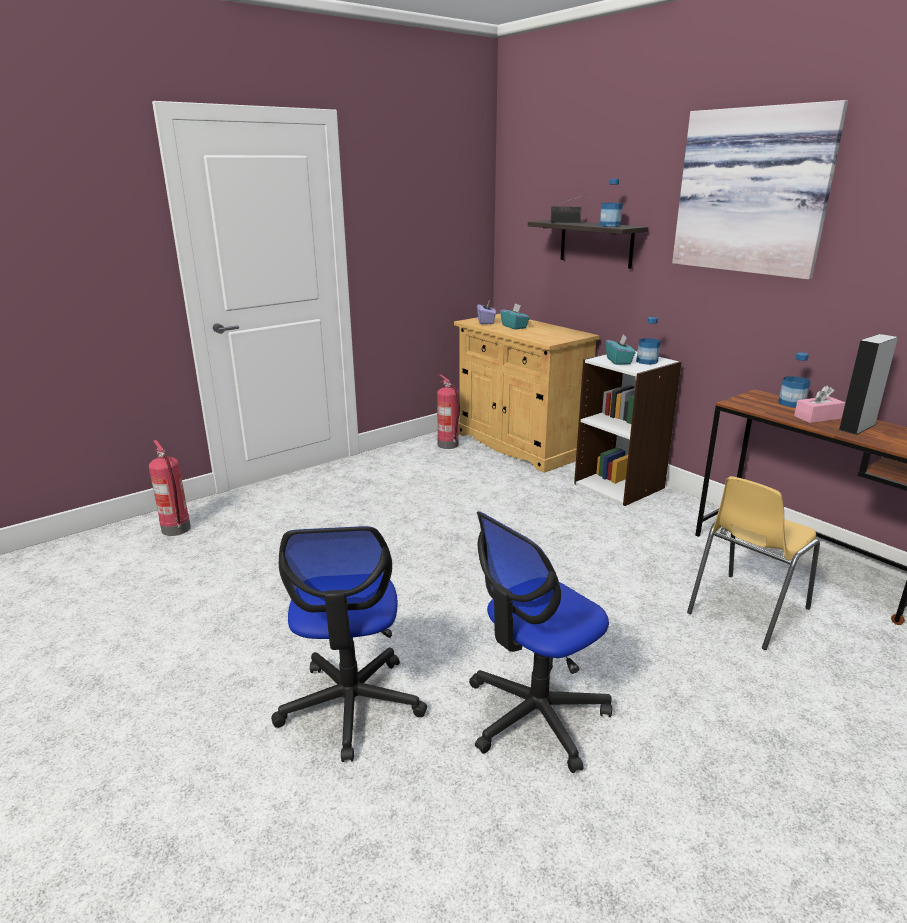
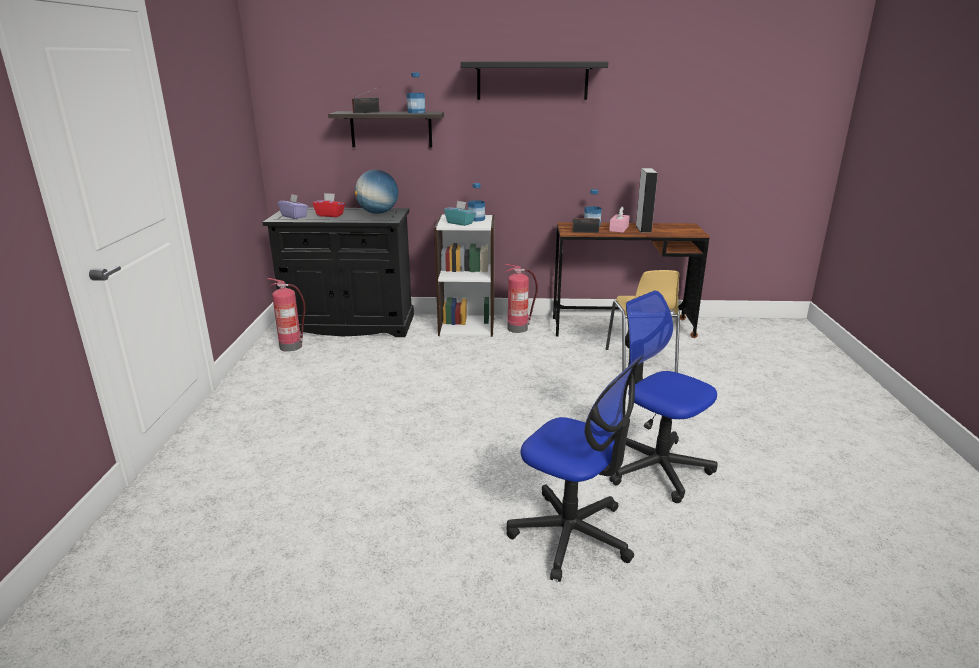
camera: 50 degrees left, 0 degrees up
(177, 529) = (154, 537): fire extinguisher -> fire extinguisher (518, 328)
(514, 327) = (330, 215): turquoise tissue box -> red tissue box
(519, 444) = (349, 325): beige cabinet -> black cabinet
(535, 715) = (657, 467): office chair -> office chair turned 135 degrees clockwise
(557, 333) = (378, 213): none -> globe
(754, 191) = (532, 80): picture -> black shelf
(759, 409) = (587, 232): none -> radio

